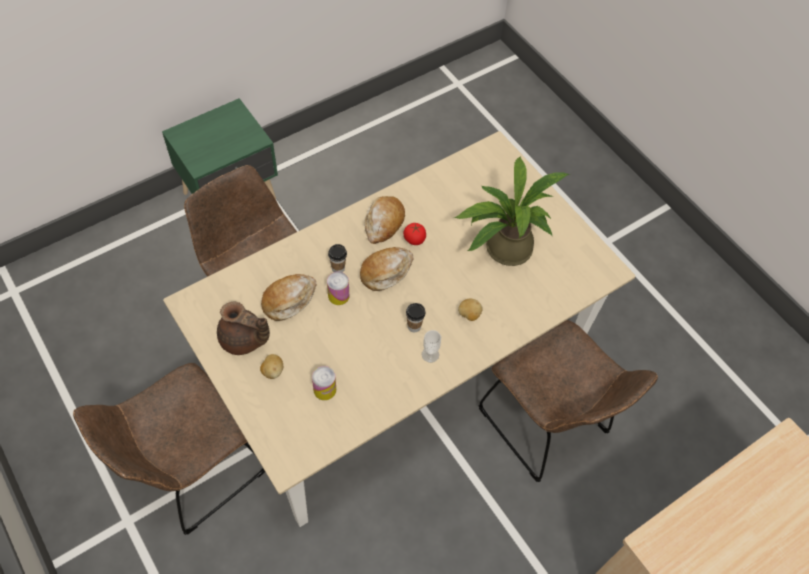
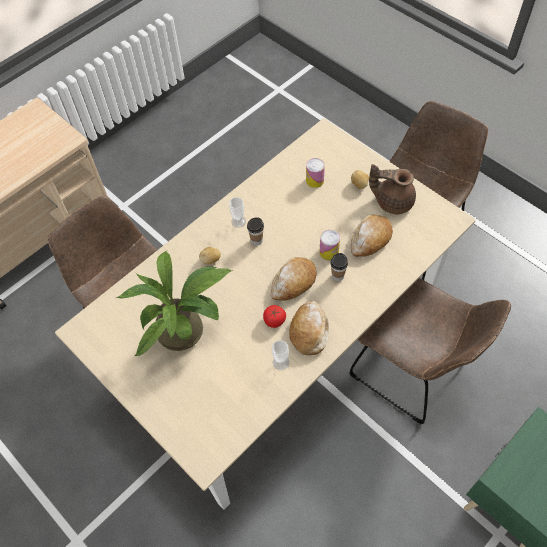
camera: 175 degrees right, 0 degrees up
(417, 203) = (281, 362): none -> cup

